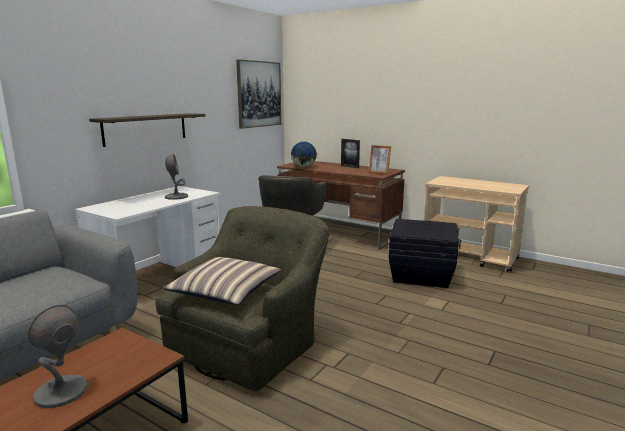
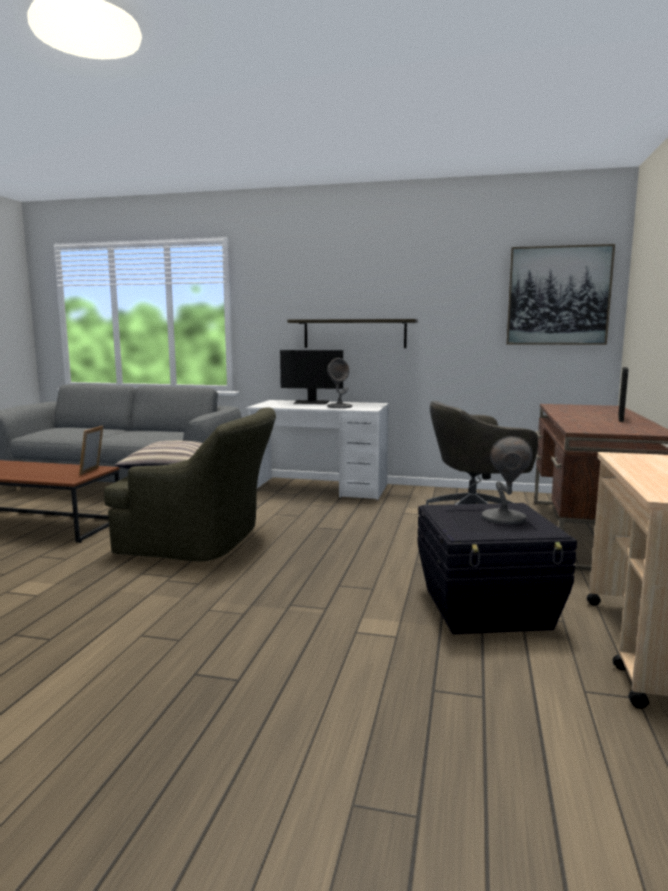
camera: 70 degrees right, 5 degrees down
(60, 392) = (32, 471): grey table lamp -> grey table lamp (503, 517)
(131, 200) = (311, 402): none -> monitor
(303, 167) = (558, 408): globe -> none
(379, 173) = (600, 429): picture frame -> picture frame (93, 471)

